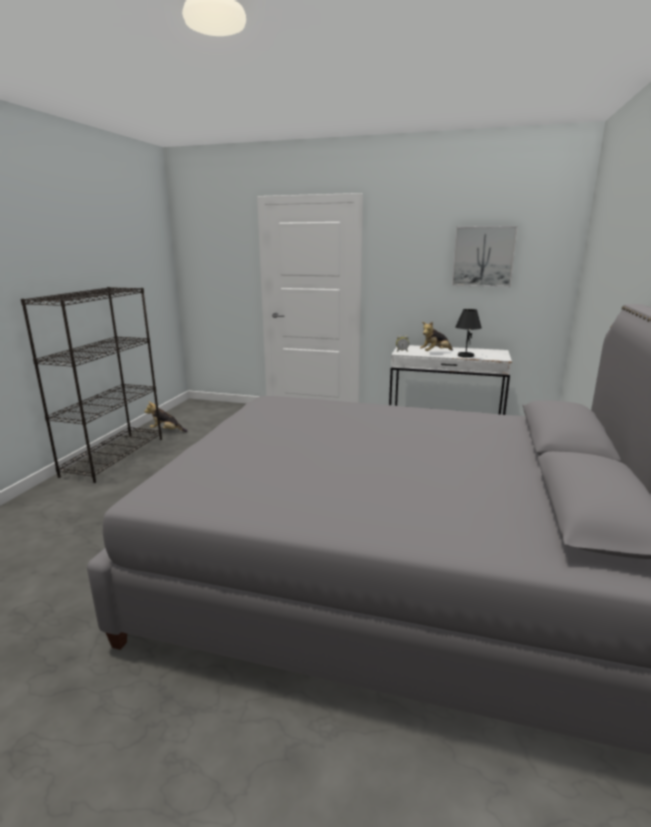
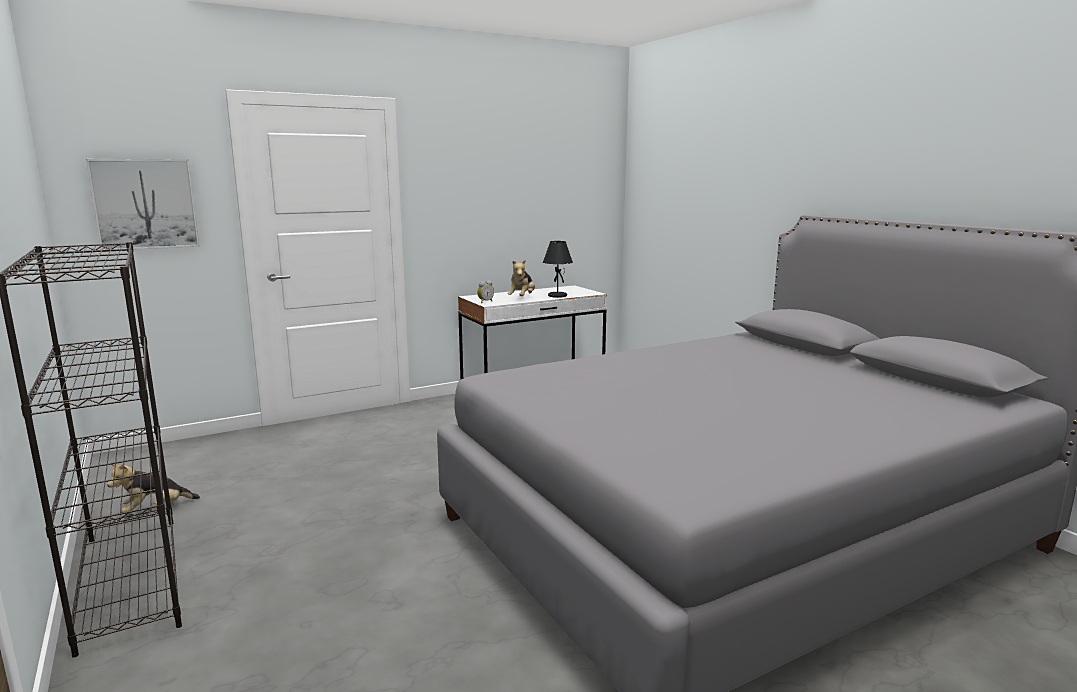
camera: 45 degrees left, 5 degrees down
(483, 256) = (540, 181): picture -> picture (145, 204)

